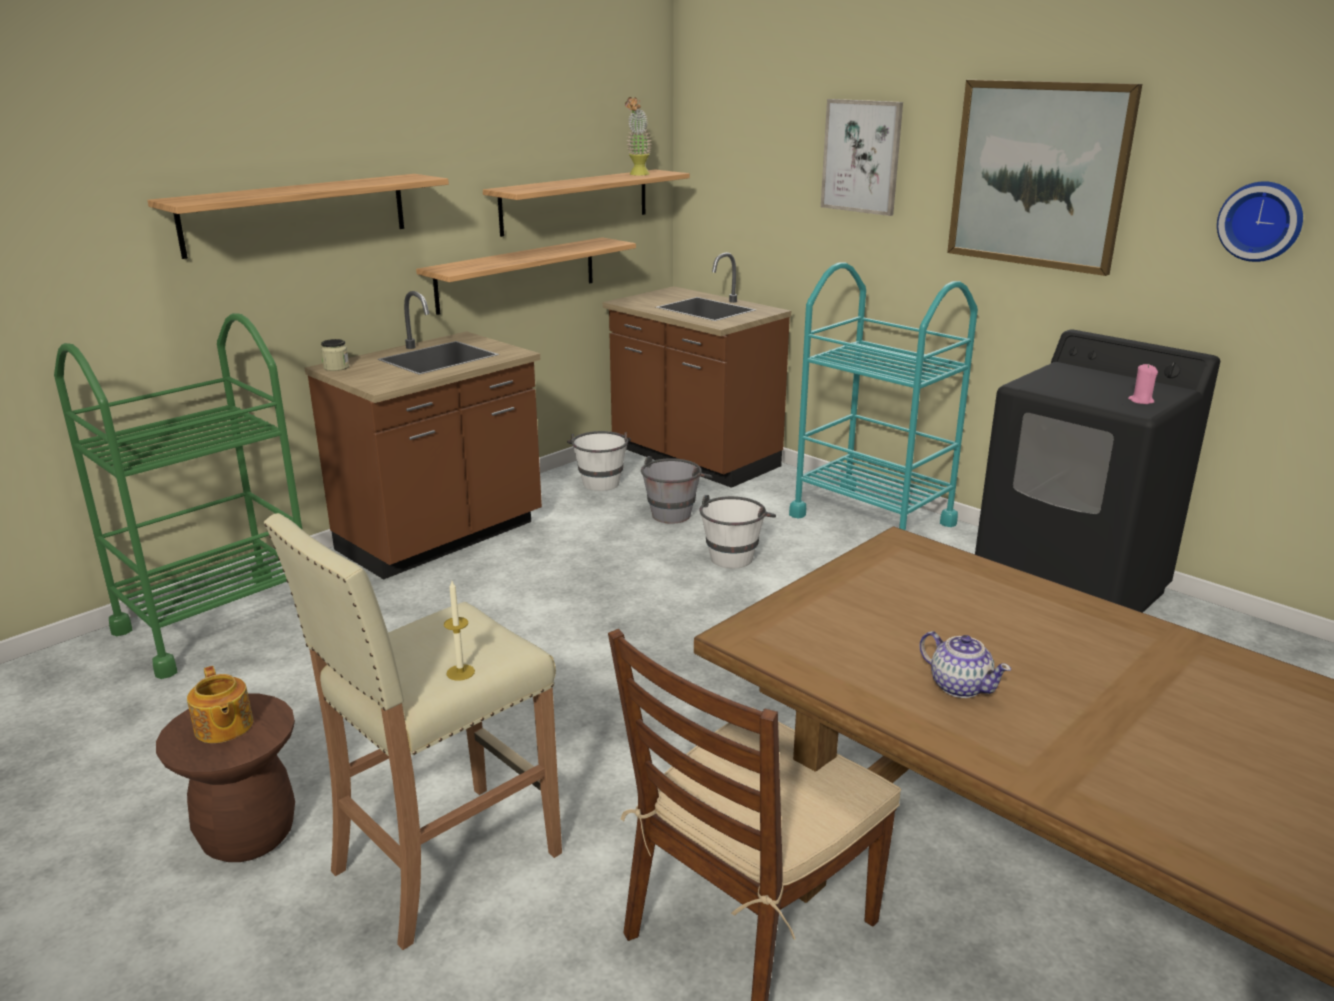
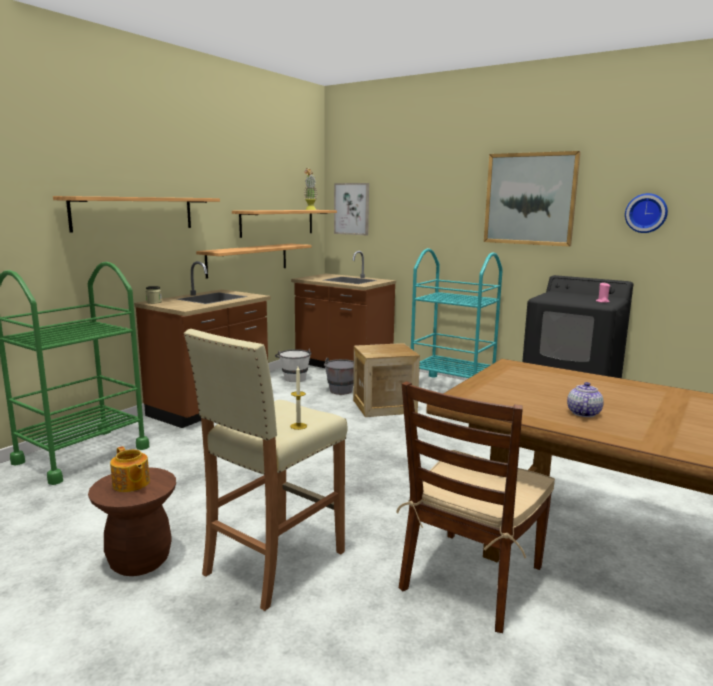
camera: 10 degrees left, 10 degrees down
(735, 554) = (384, 406): white bucket -> crate
(861, 156) = (433, 196): picture -> picture (351, 209)
(959, 686) = (583, 413): teapot -> teapot turned 105 degrees counterclockwise

